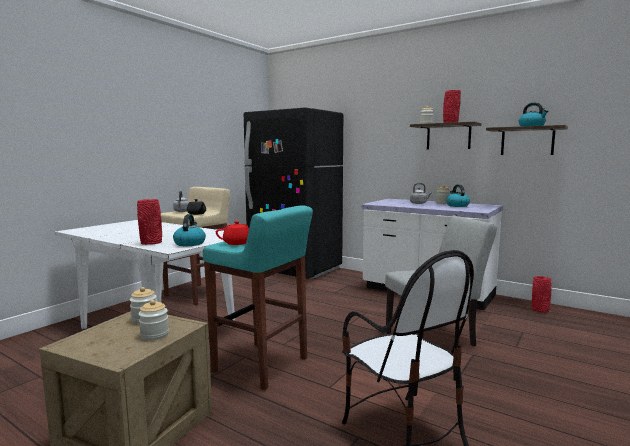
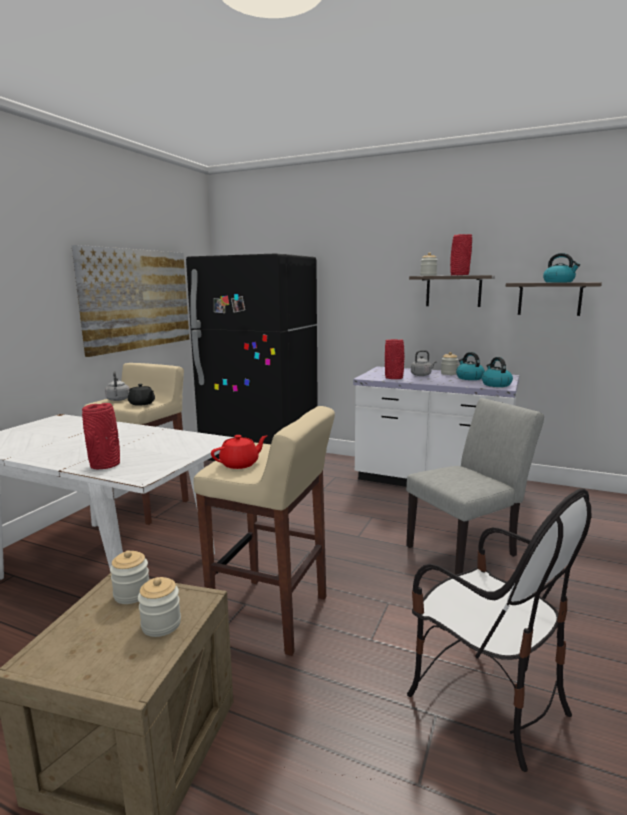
camera: 10 degrees left, 5 degrees up
(189, 243) = (161, 462): kettle -> kettle (495, 384)
(205, 142) = (137, 299): none -> picture
(261, 365) = (272, 615): turquoise stool -> beige stool
(540, 310) = (564, 496): red vase -> red vase (394, 378)

